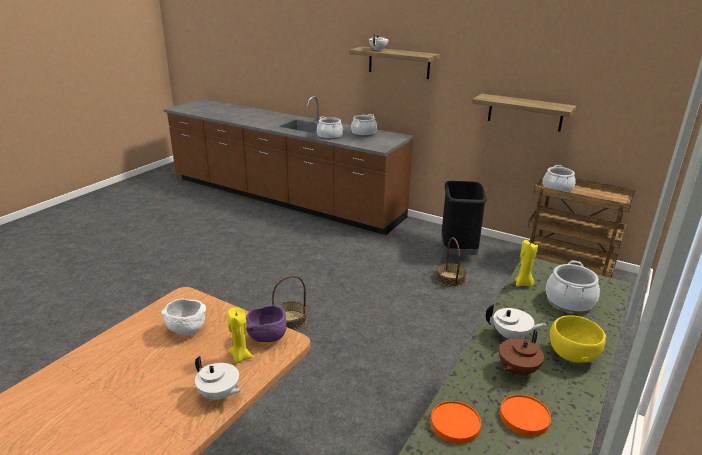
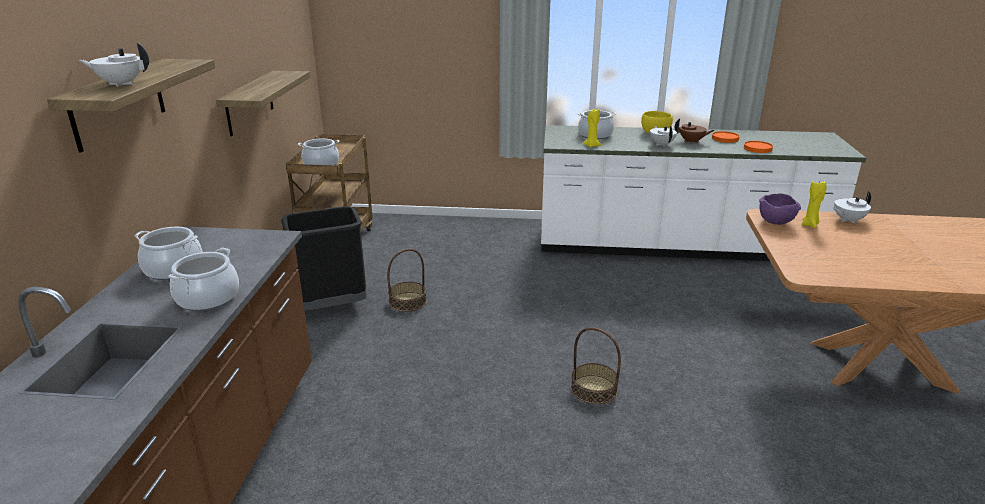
camera: 115 degrees left, 0 degrees up
(186, 331) = (831, 254): white bowl -> none
(219, 395) = (847, 220): white teapot -> white teapot turned 120 degrees counterclockwise

